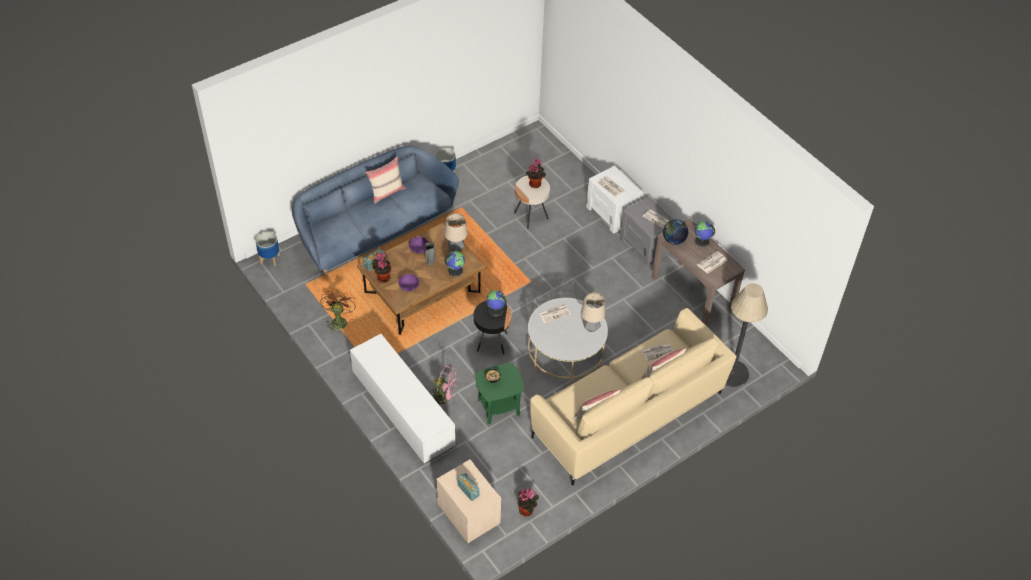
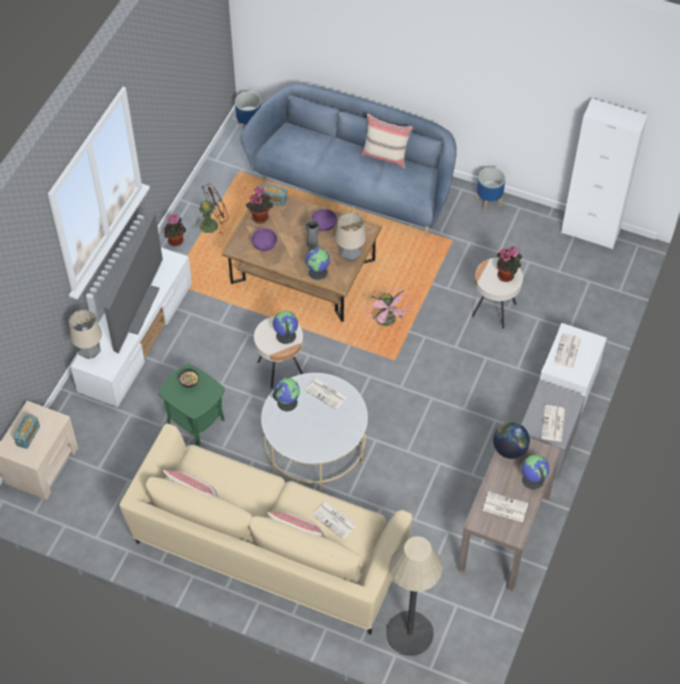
camera: 60 degrees right, 5 degrees up
(400, 382) = (135, 307): none -> television
(444, 398) = (175, 366): pink fan -> pink fan (387, 322)
(492, 342) = (280, 369): black side table -> beige side table
(509, 143) = (590, 232): none -> white cabinet
(527, 510) = (77, 516): potted plant -> potted plant (176, 241)
(546, 336) = (287, 402): none -> globe
(591, 328) = (331, 439): table lamp -> table lamp (90, 353)

